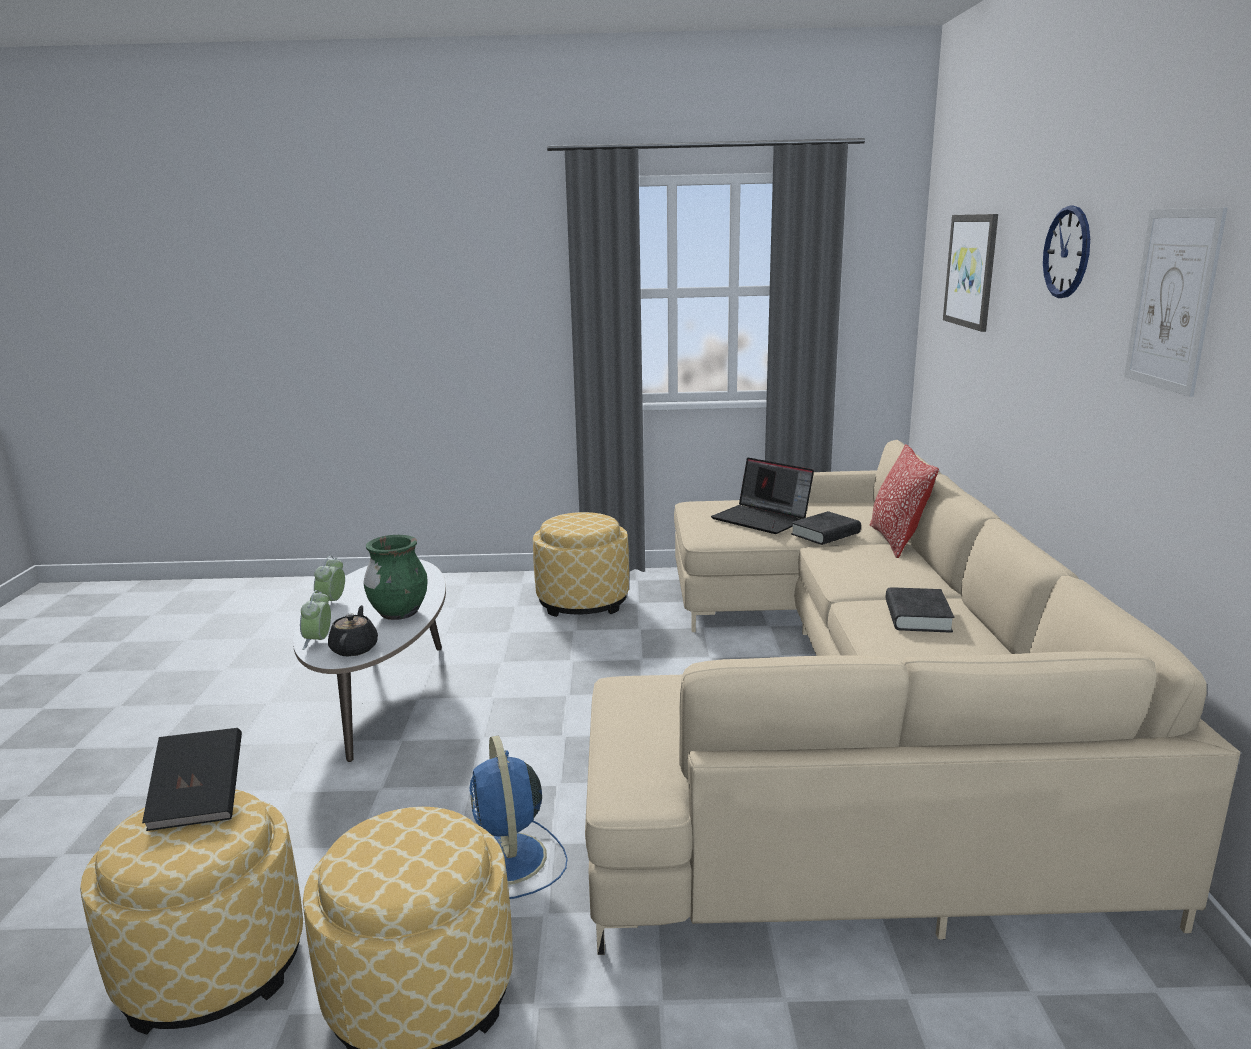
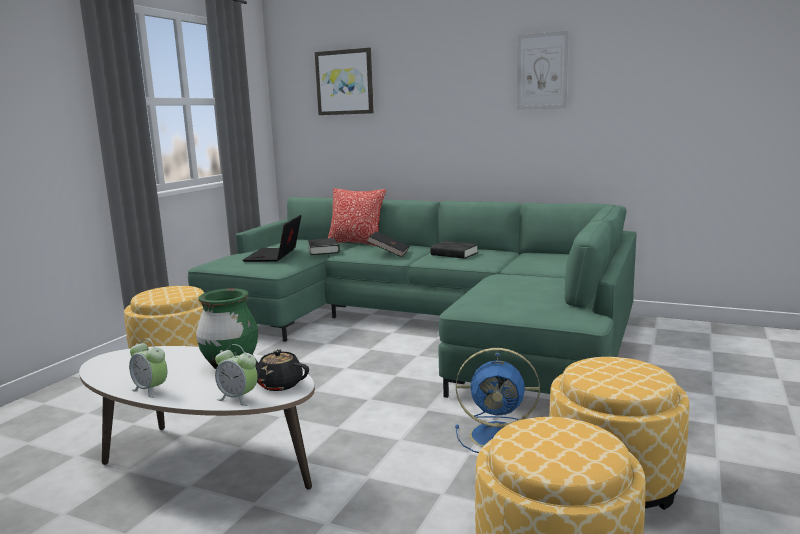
camera: 65 degrees left, 5 degrees down
(200, 800) = (519, 436): black book -> black book (389, 253)
(762, 519) = (274, 256): laptop -> laptop turned 120 degrees clockwise
(849, 707) = (425, 325): beige sofa -> green sofa
(1067, 252) = (449, 61): wall clock -> none

